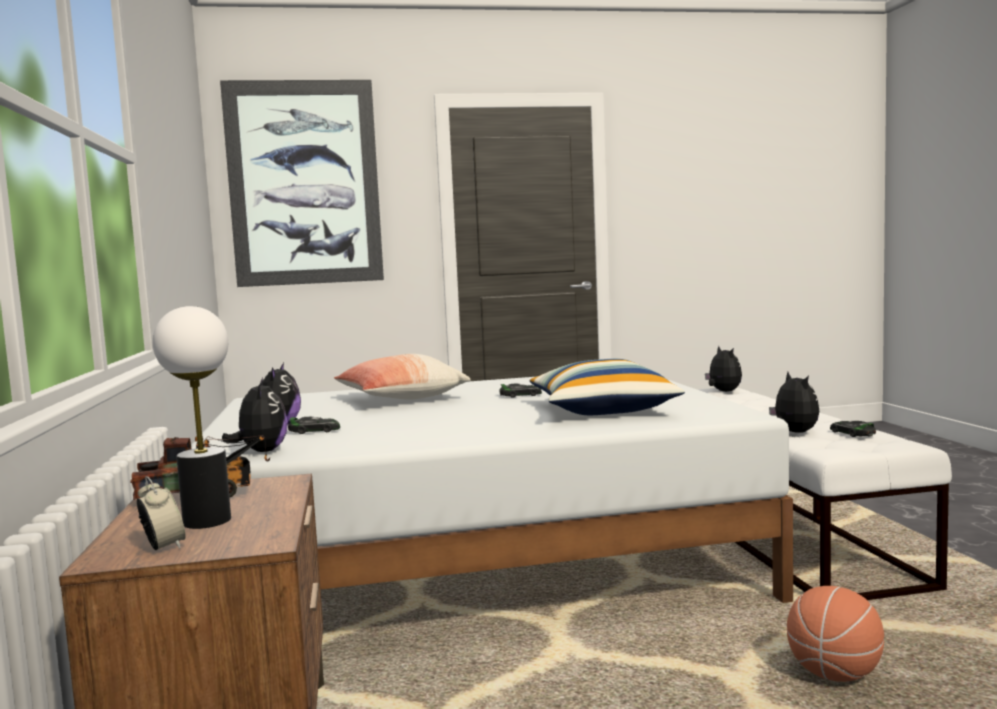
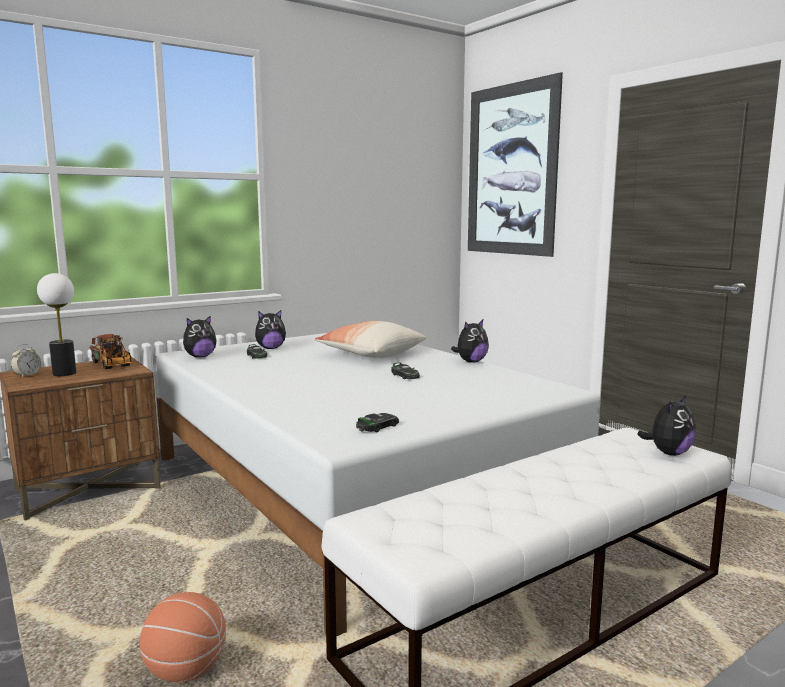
camera: 65 degrees right, 5 degrees up
(602, 410) = (348, 401): pillow -> none
(793, 432) = (453, 498): plush toy -> plush toy (471, 362)
(852, 433) = (465, 528): toy car -> toy car (377, 427)

